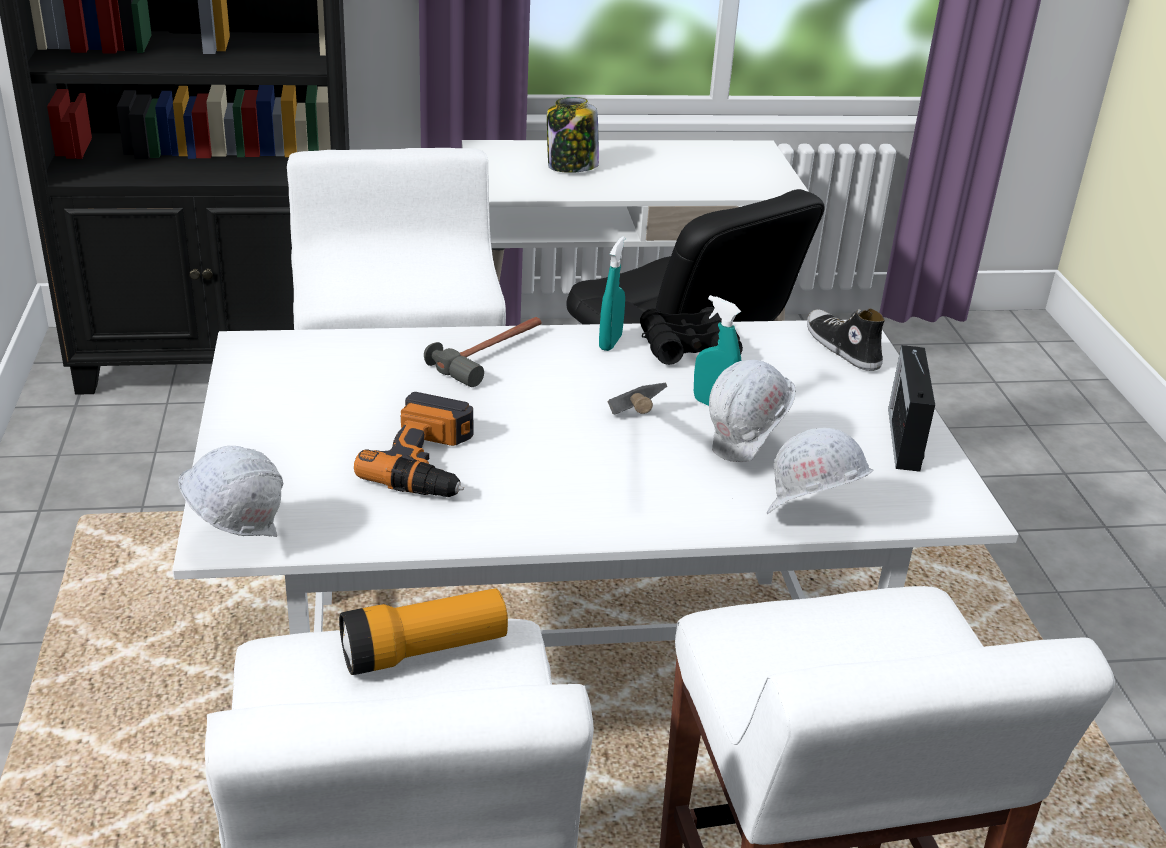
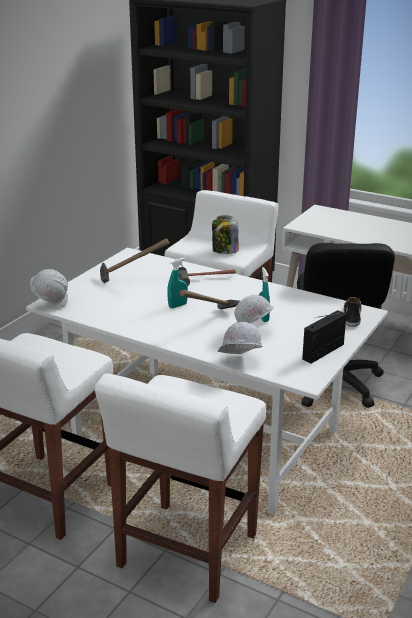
camera: 40 degrees right, 5 degrees down
(340, 409) = (131, 280): none -> hammer
(424, 651) = (66, 352): flashlight -> none
(429, 462) = (136, 303): power drill -> none
(571, 167) = (346, 224): jar -> jar (224, 250)
(610, 342) = (257, 287): turquoise spray bottle -> turquoise spray bottle (177, 305)
(688, 347) = (285, 297): black binoculars -> none

